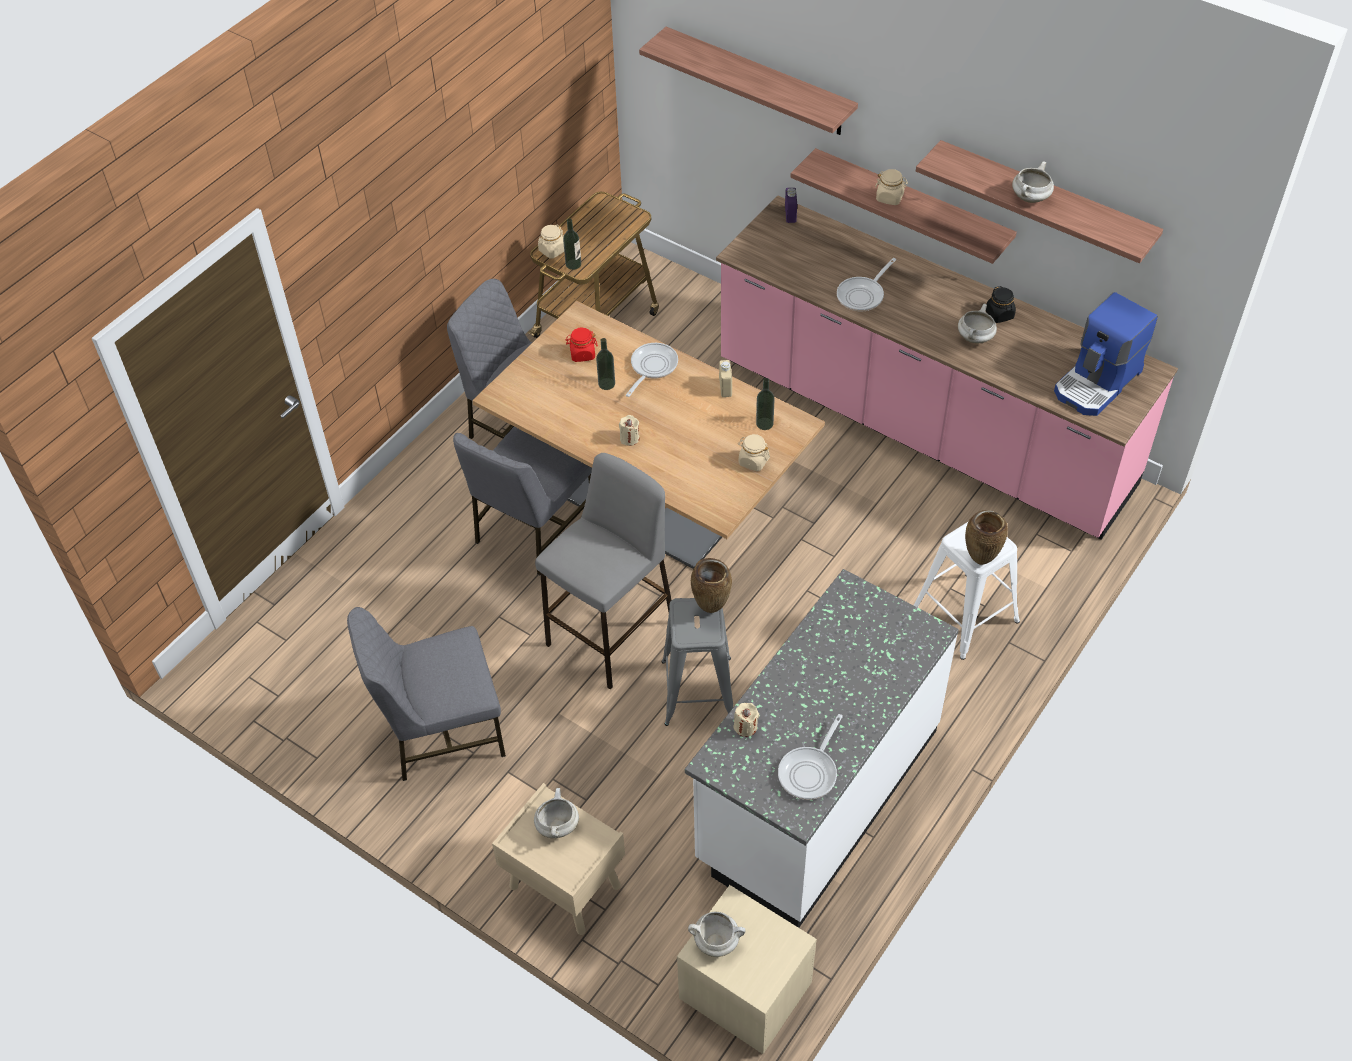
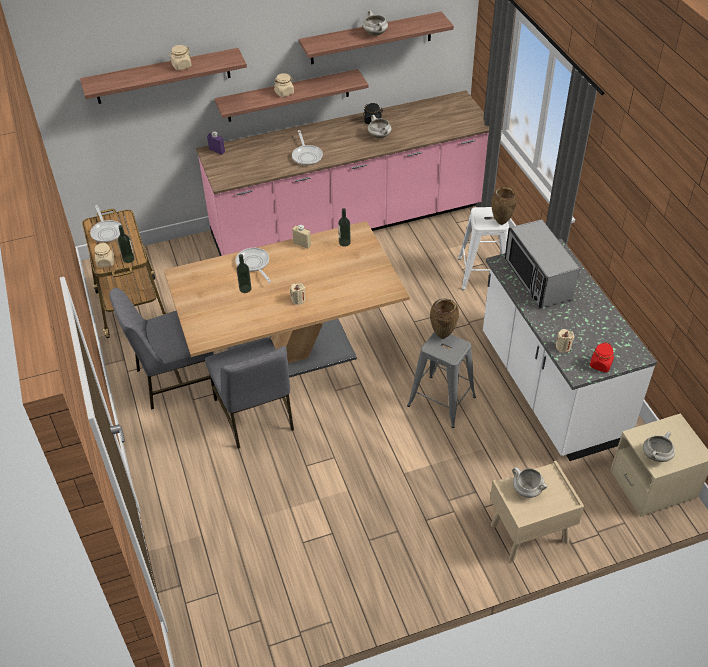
camera: 55 degrees left, 5 degrees down
(441, 731) = (367, 539): grey chair -> none
(582, 354) = (210, 287): red jar -> red jar (600, 365)
(611, 633) = (367, 418): grey stool -> none
(753, 461) = (367, 260): beige jar -> beige jar (181, 66)
(810, 772) = (612, 337): frying pan -> frying pan (106, 232)
(850, 641) = (537, 279): none -> microwave
(1098, 383) = (450, 116): coffee machine -> none

